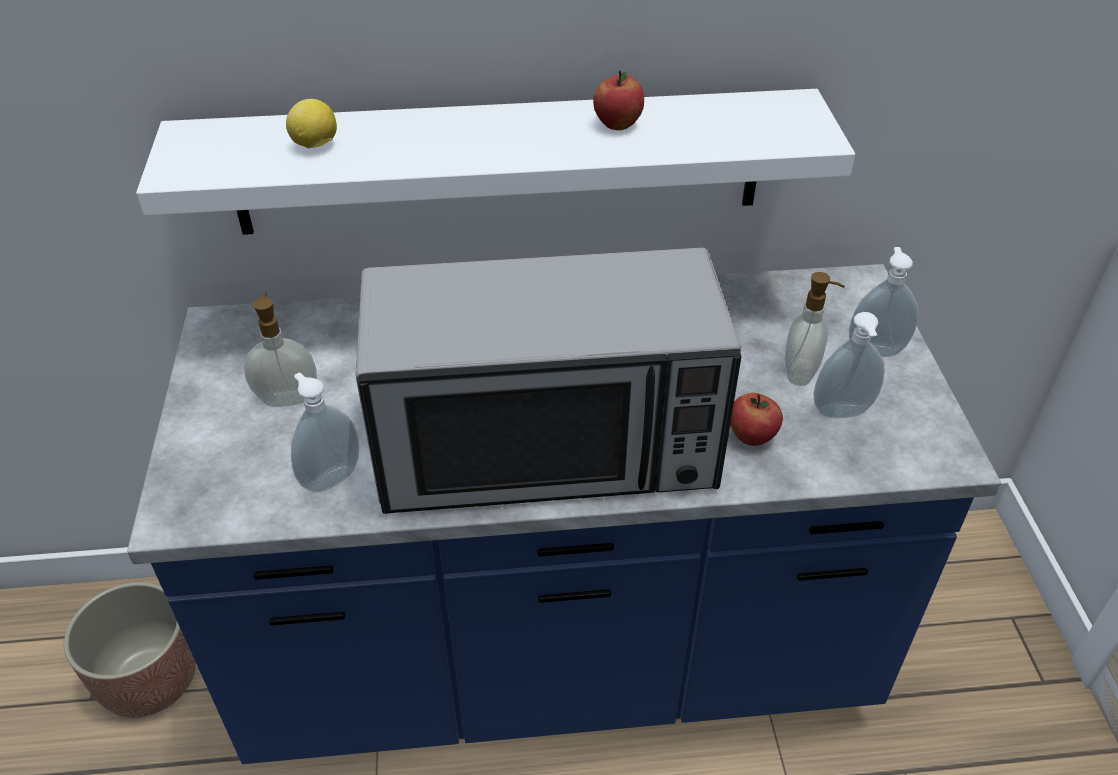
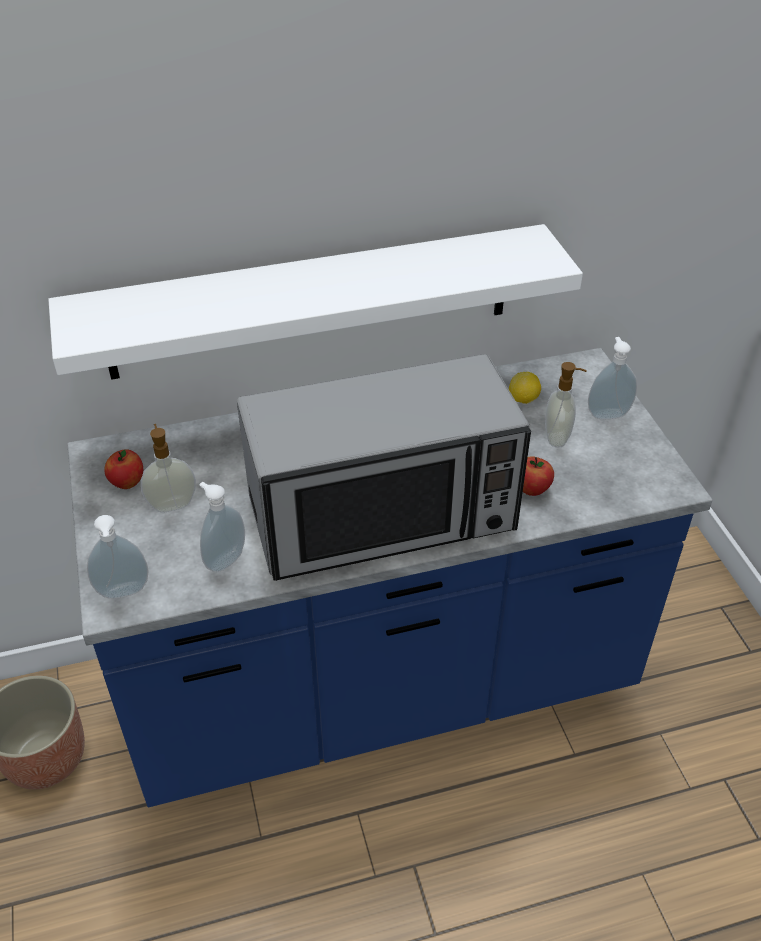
camera: 10 degrees left, 0 degrees up
(315, 146) = (180, 306): lemon -> lemon (523, 400)
(617, 124) = (405, 267): apple -> apple (127, 483)
(842, 414) = (593, 464): soap dispenser -> soap dispenser (124, 593)

